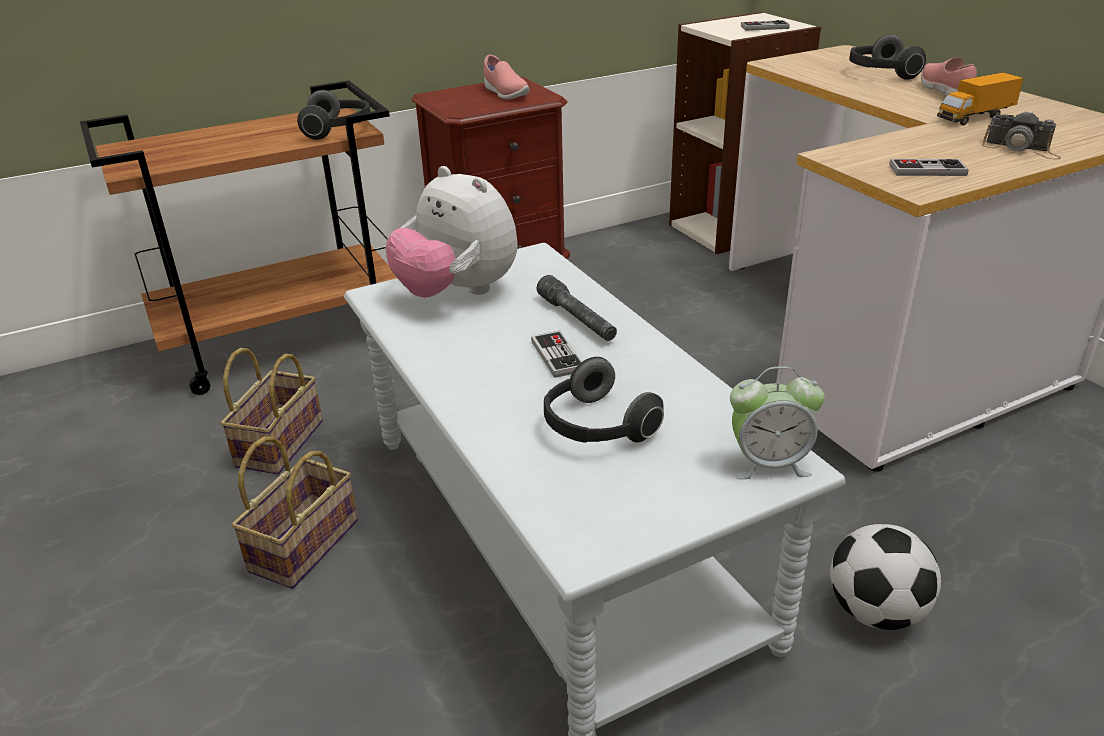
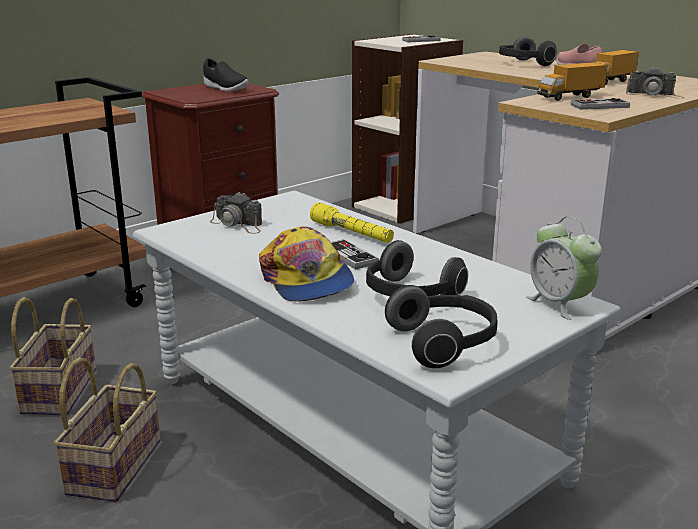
camera: 15 degrees left, 10 degrees down
(339, 129) = (92, 111): headphones -> headphones (444, 343)
(457, 292) = (238, 224): plush toy -> camera
(492, 389) = (306, 280): none -> cap
(505, 93) = (224, 89): pink shoe -> black shoe
(577, 319) = (352, 233): grey flashlight -> yellow flashlight
(768, 464) = (559, 304): alarm clock -> alarm clock turned 75 degrees clockwise
(875, 612) = (629, 447): football -> none
(899, 148) = (570, 97): none -> toy truck

